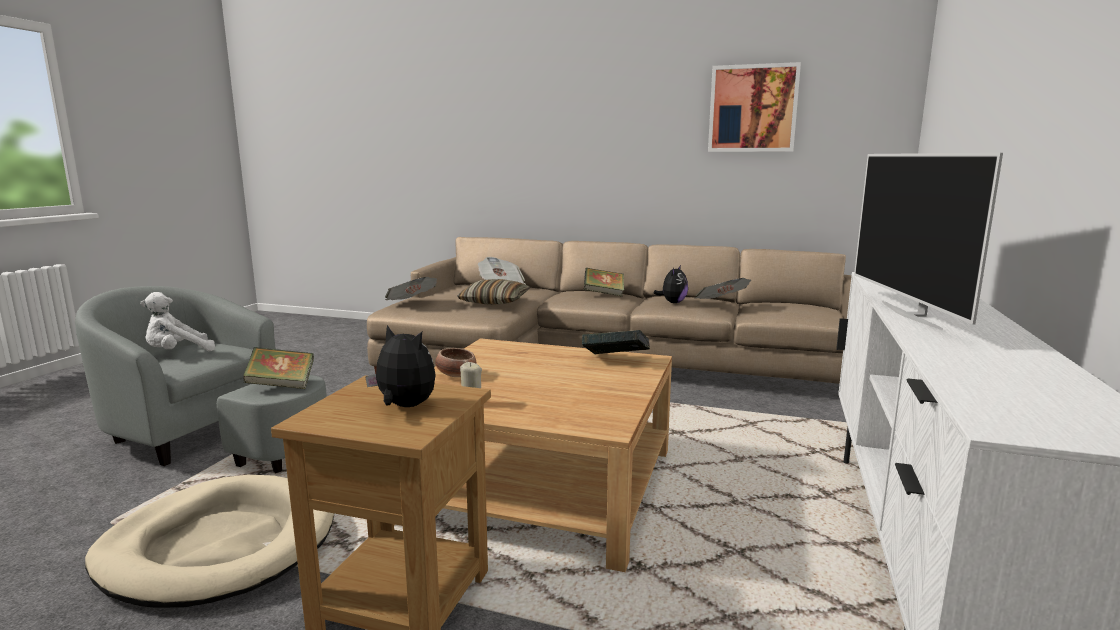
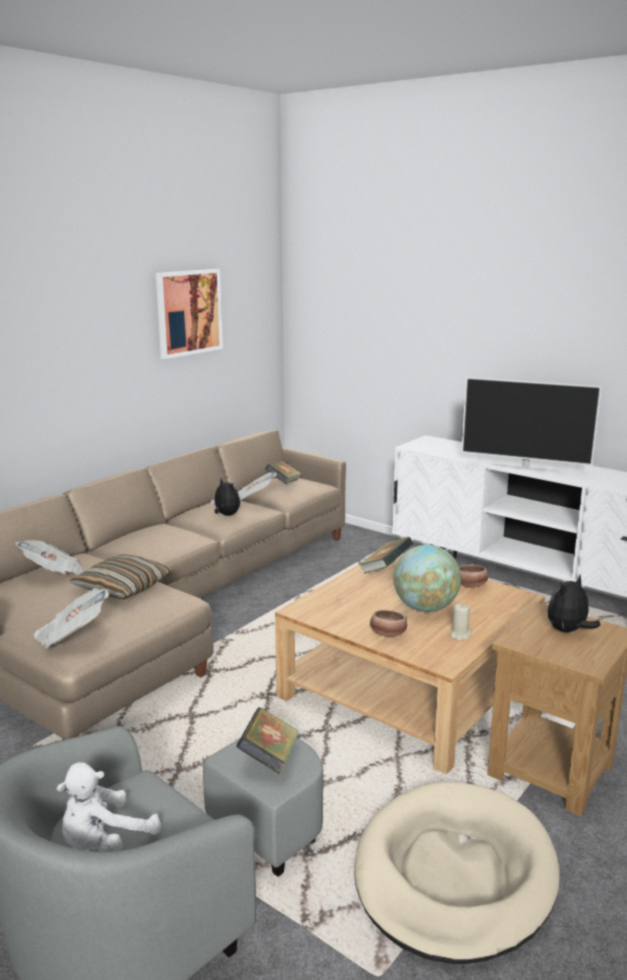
camera: 70 degrees left, 5 degrees up
(178, 353) = (104, 843): white plush toy -> white plush toy turned 60 degrees clockwise
(530, 384) = (425, 608): none -> globe
(603, 294) = (155, 533): book -> book (283, 483)
(613, 399) = (471, 586): none -> bowl

